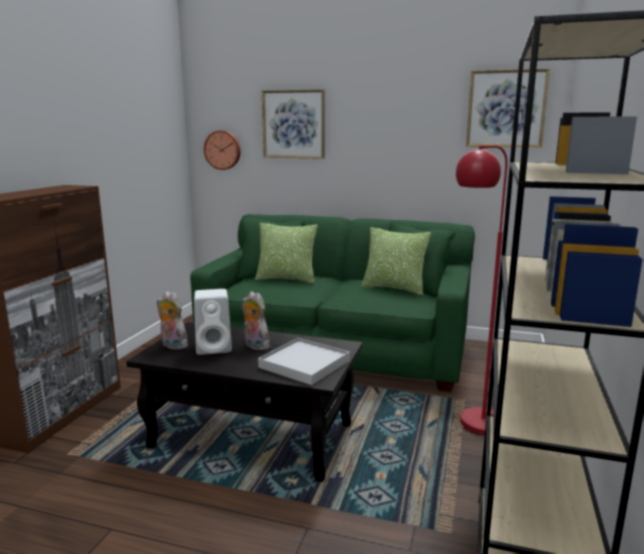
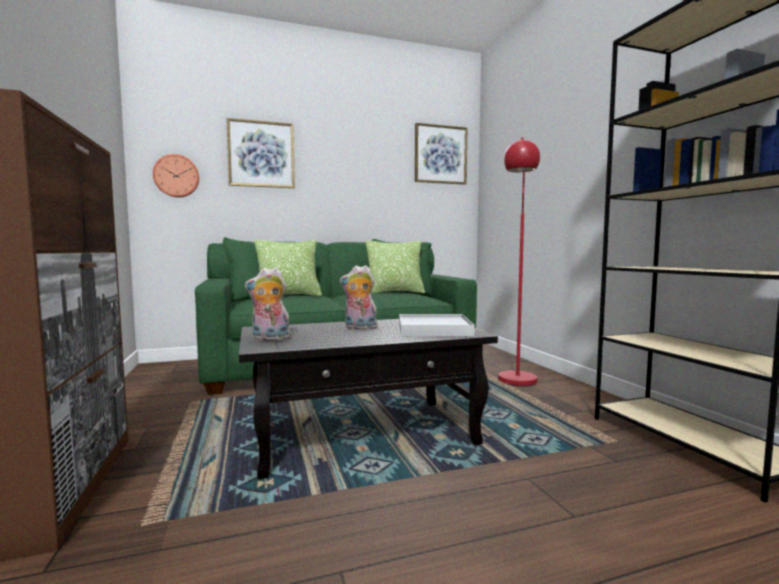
camera: 35 degrees left, 10 degrees down
(215, 347) = (322, 334): white speaker -> none

